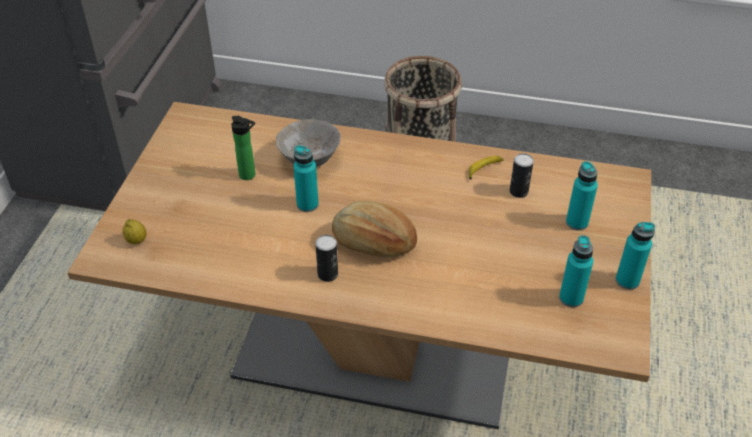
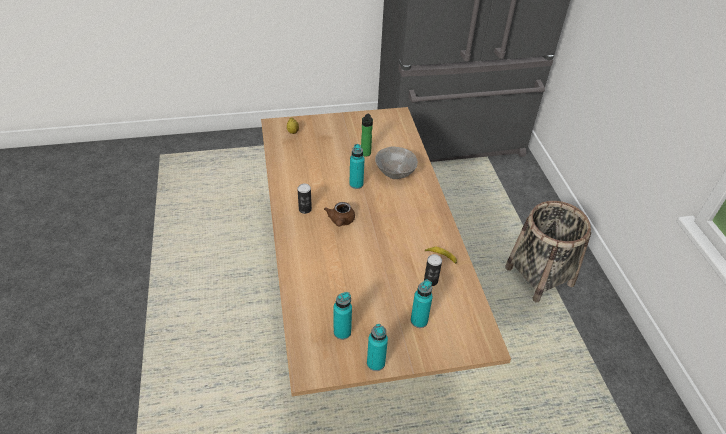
camera: 65 degrees right, 0 degrees up
(373, 242) = (341, 221): bread -> brown teapot

